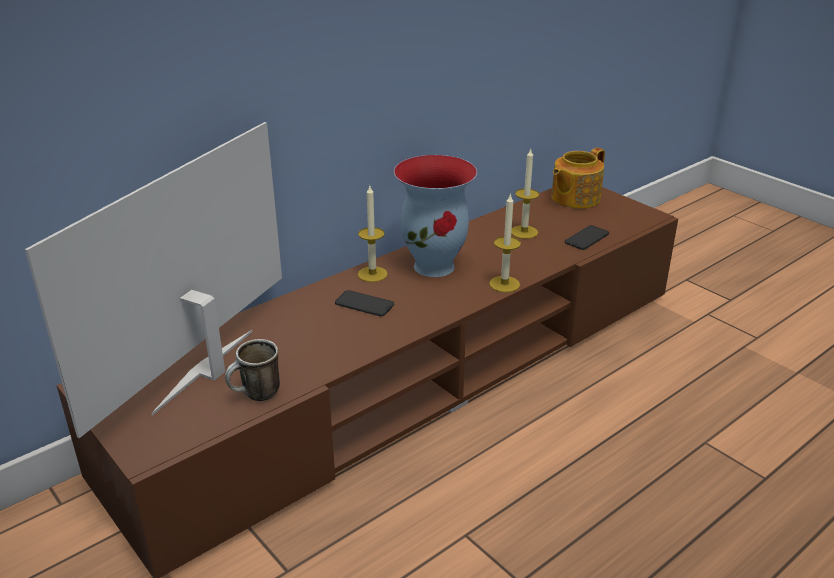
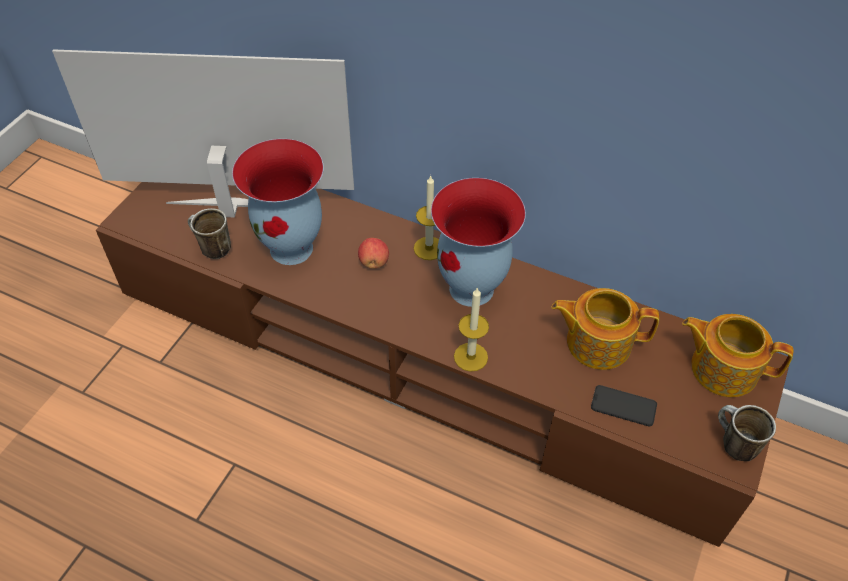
camera: 65 degrees right, 20 degrees up
(305, 344) = (293, 248): none -> vase
(364, 304) = (374, 262): phone -> apple
(524, 232) = (597, 342): candle -> teapot
(636, 212) = (732, 444): none -> mug

